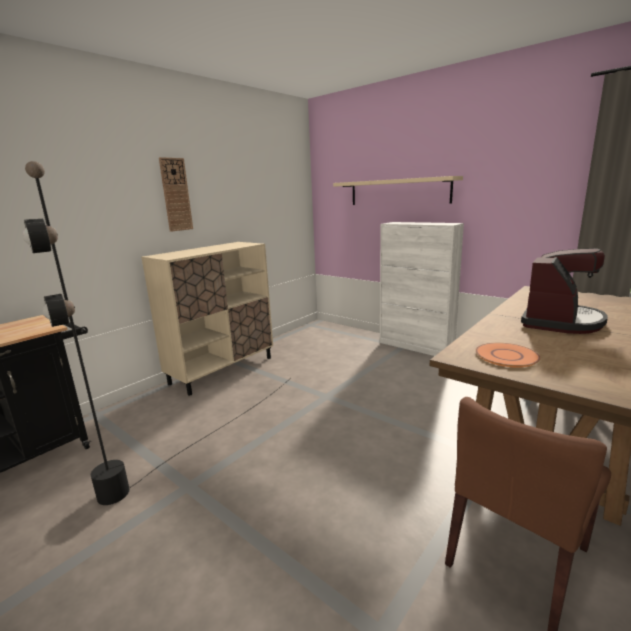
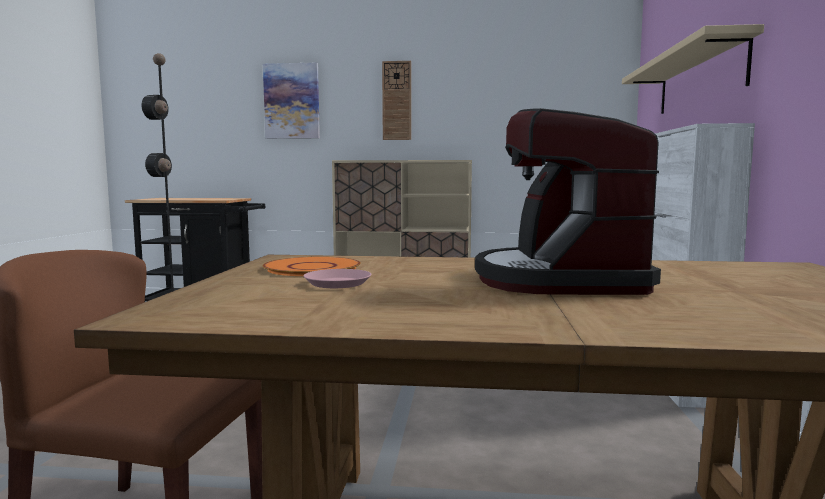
camera: 55 degrees right, 10 degrees down
(69, 198) = (292, 101): none -> picture
(560, 321) = (558, 280): coffee machine -> coffee machine turned 90 degrees clockwise
(563, 357) = (338, 283): none -> pink plate

